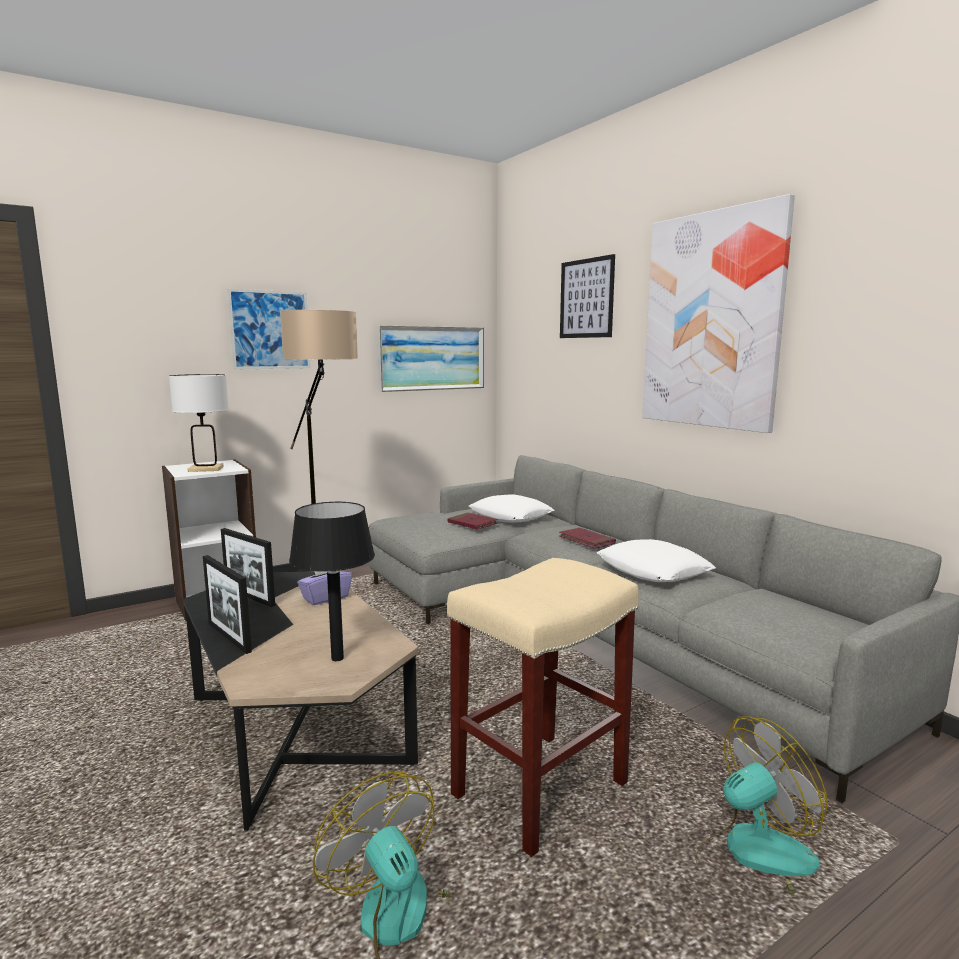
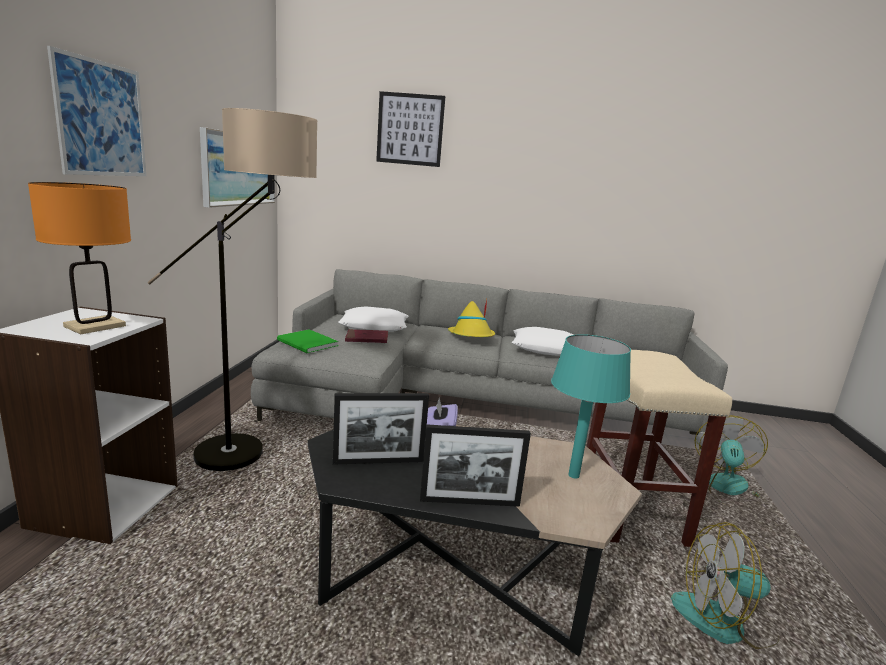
camera: 50 degrees left, 5 degrees up
(205, 469) = (95, 326): white table lamp -> orange table lamp
(337, 658) = (573, 475): black table lamp -> turquoise table lamp
(415, 518) = (307, 343): none -> green book
(586, 541) = (471, 336): red book -> yellow hat
(711, 321) = (539, 165): picture -> none

